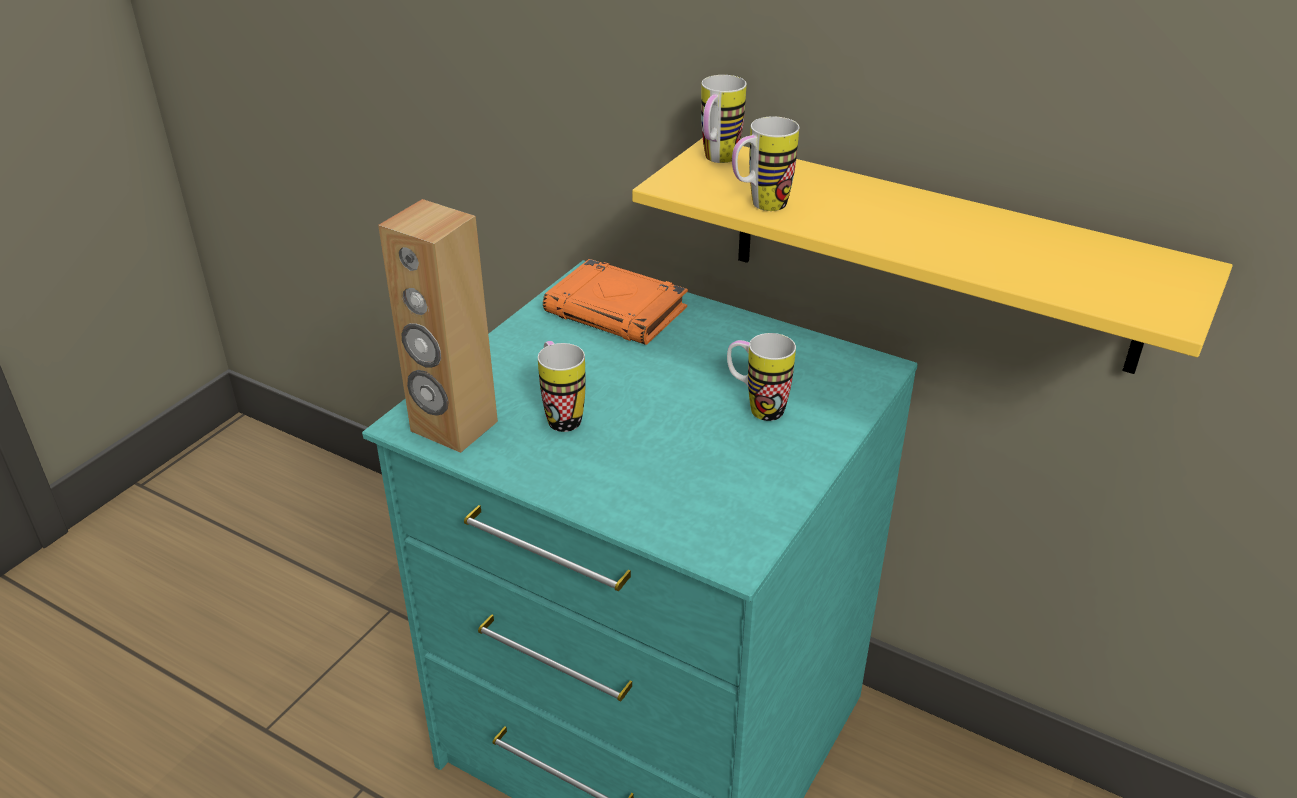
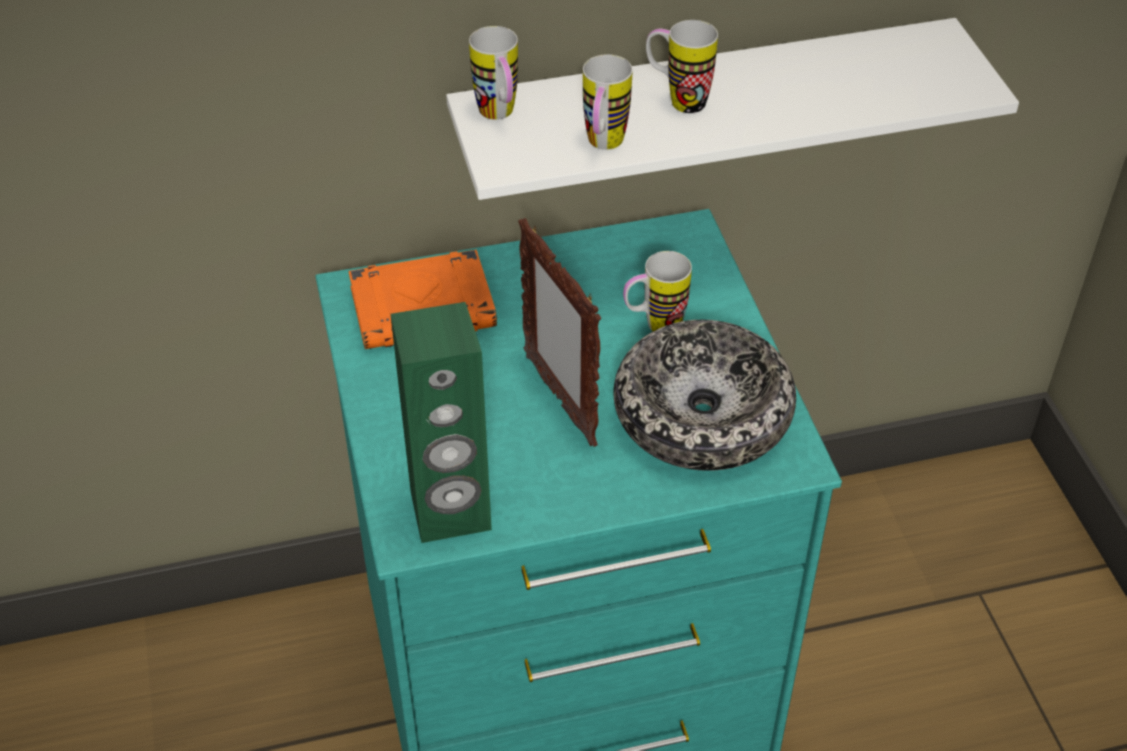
camera: 45 degrees left, 10 degrees up
(453, 427) = (451, 512): brown speaker -> green speaker
(560, 415) = (520, 438): mug -> mug (677, 100)
(622, 409) = (559, 399): none -> picture frame
(708, 480) = (702, 414): none -> bowl
(932, 254) = (703, 109): yellow shelf -> white shelf

